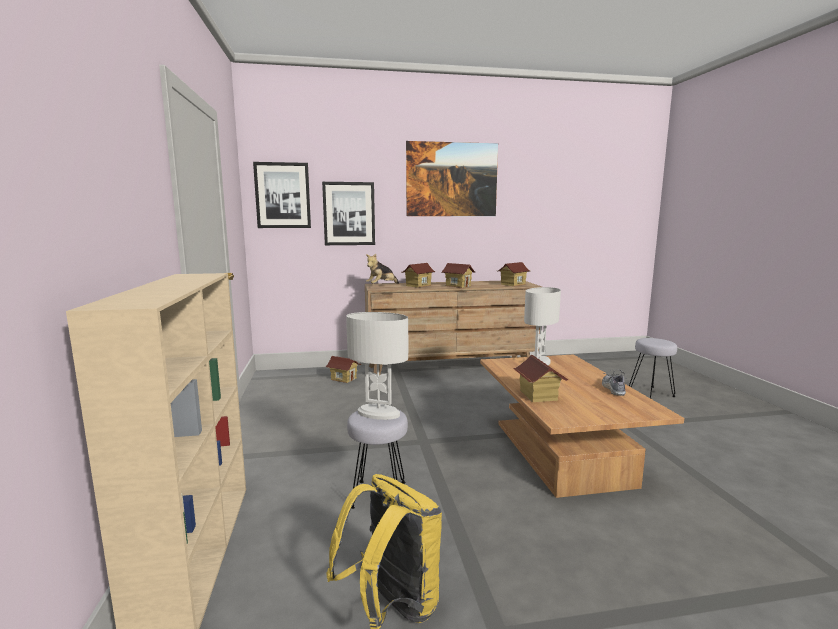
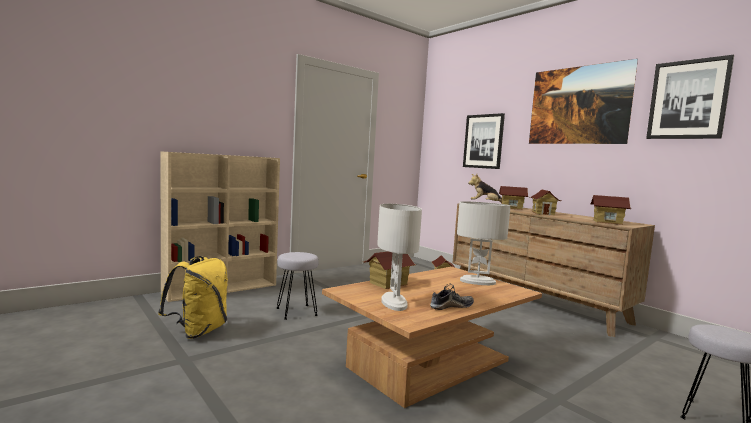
camera: 60 degrees right, 5 degrees down
(282, 195) = (443, 127): picture -> picture (688, 99)
(379, 413) = (301, 255): white table lamp -> white table lamp (394, 303)

